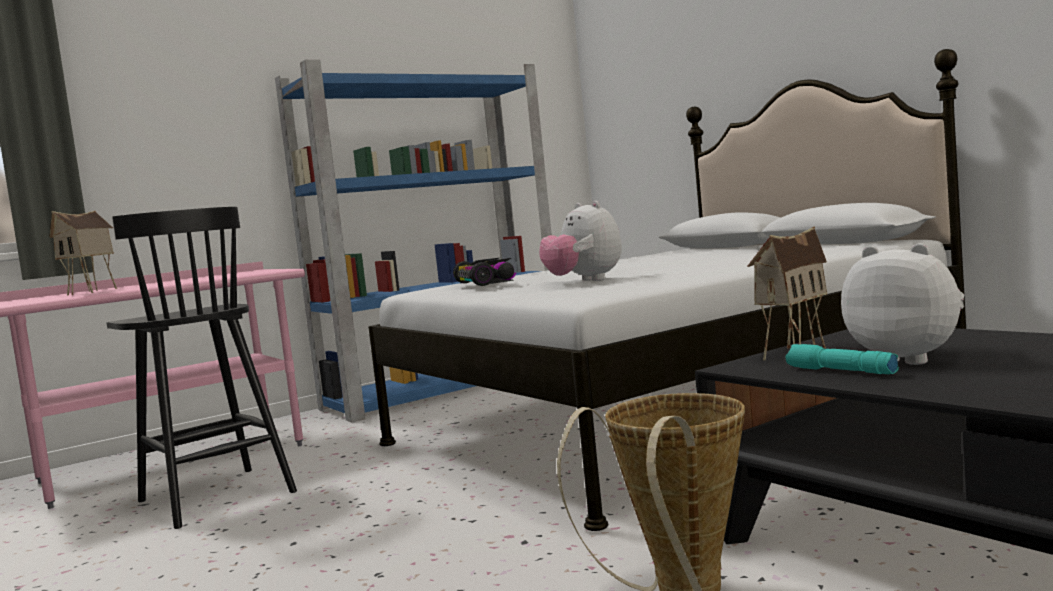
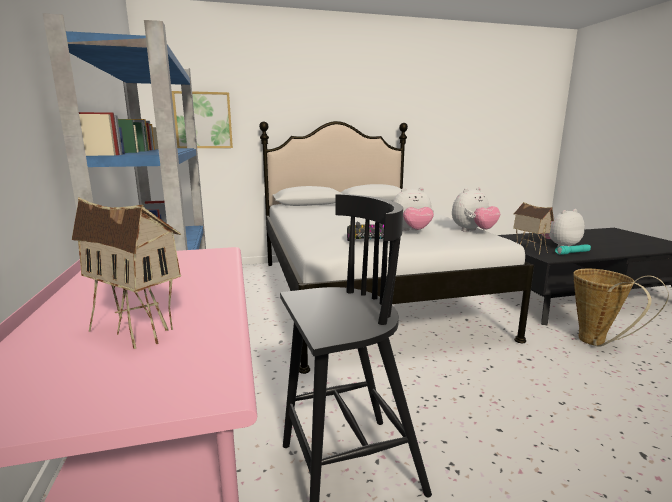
camera: 70 degrees left, 10 degrees up
(637, 286) = (473, 231): none -> plush toy
(638, 120) = (203, 120): none -> picture

